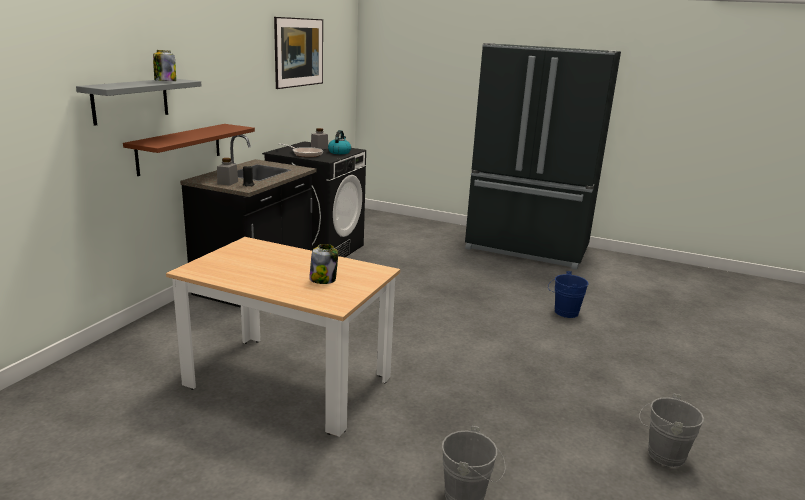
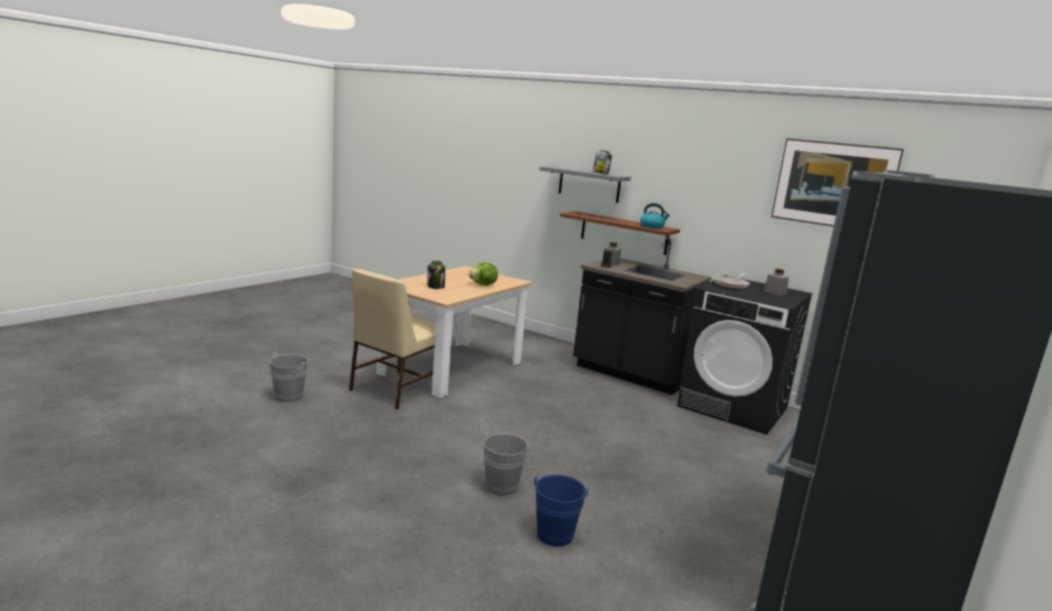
camera: 100 degrees right, 5 degrees down
(287, 257) = (483, 285): none -> lettuce
(339, 152) = (759, 296): kettle -> kettle (652, 227)
(381, 412) = (396, 389): none -> beige chair
(661, 454) = (245, 485): grey bucket -> grey bucket (504, 485)

